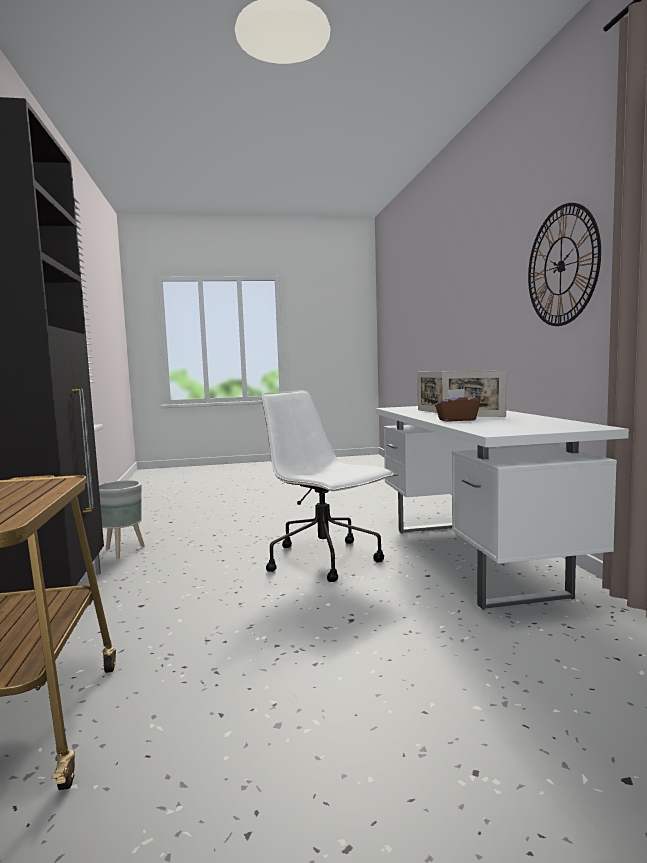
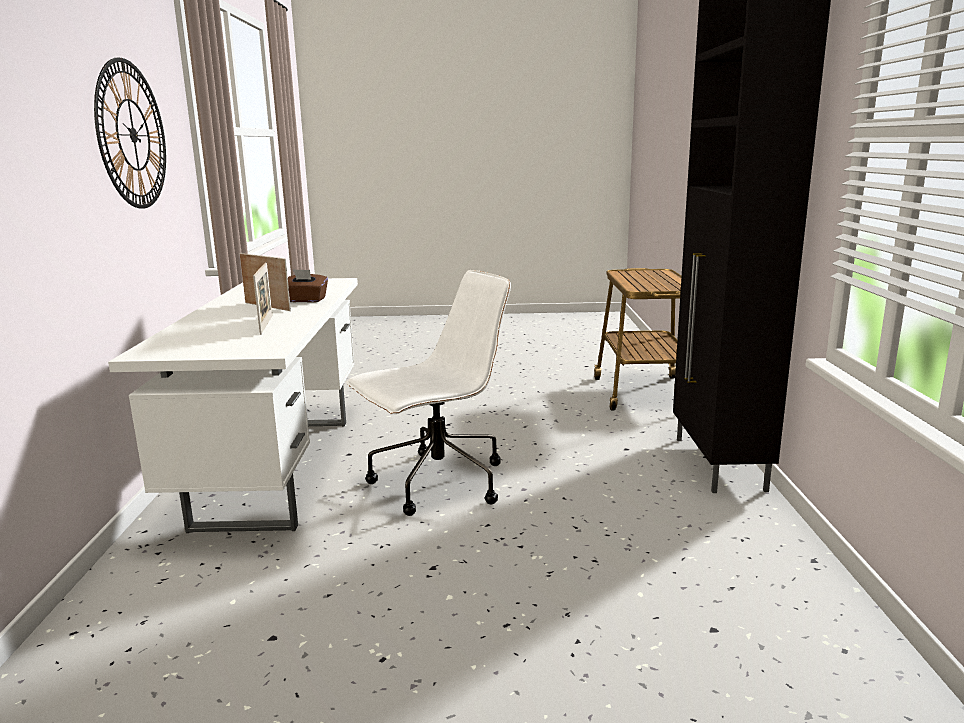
camera: 170 degrees left, 10 degrees up
(123, 551) = (724, 533): grey planter -> none
(325, 560) = (437, 484): white office chair -> white office chair turned 90 degrees counterclockwise

